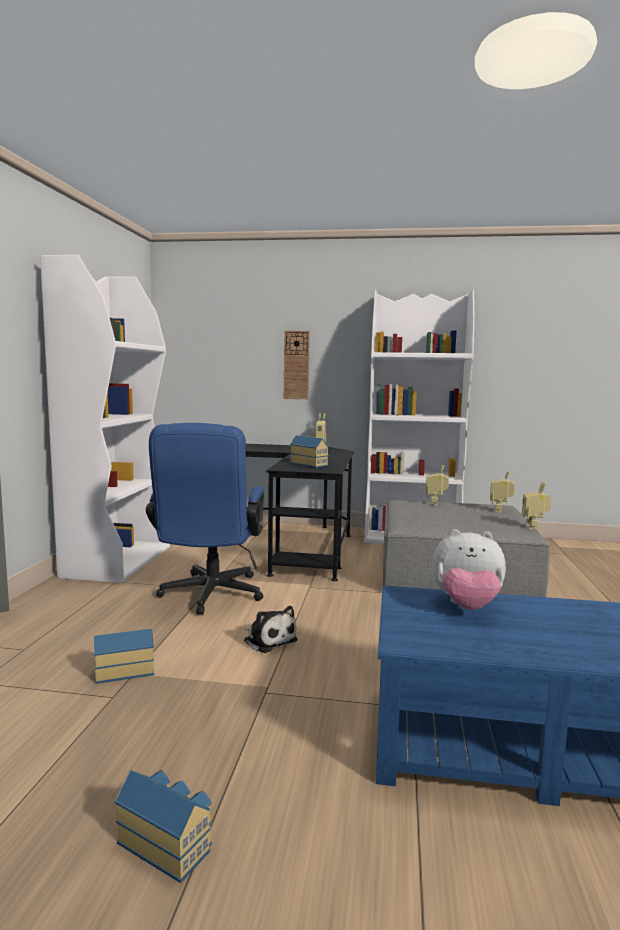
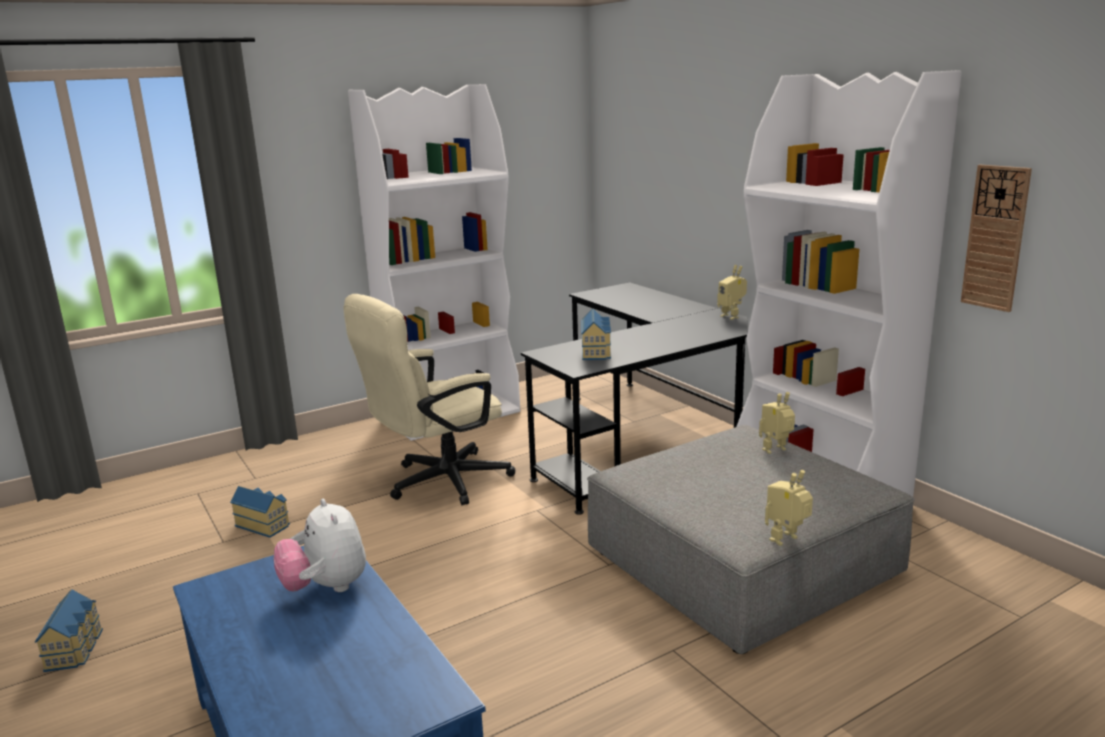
camera: 50 degrees right, 10 degrees up
(209, 596) = (438, 483): blue office chair -> beige office chair
(269, 640) = (386, 548): plush toy -> none
(296, 365) = (720, 186): wall clock -> wall clock (995, 238)
(500, 511) = (832, 495): toy robot -> none

